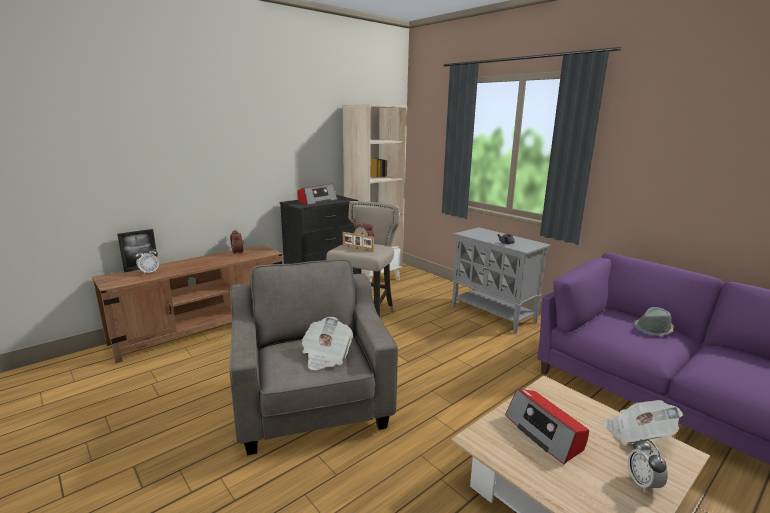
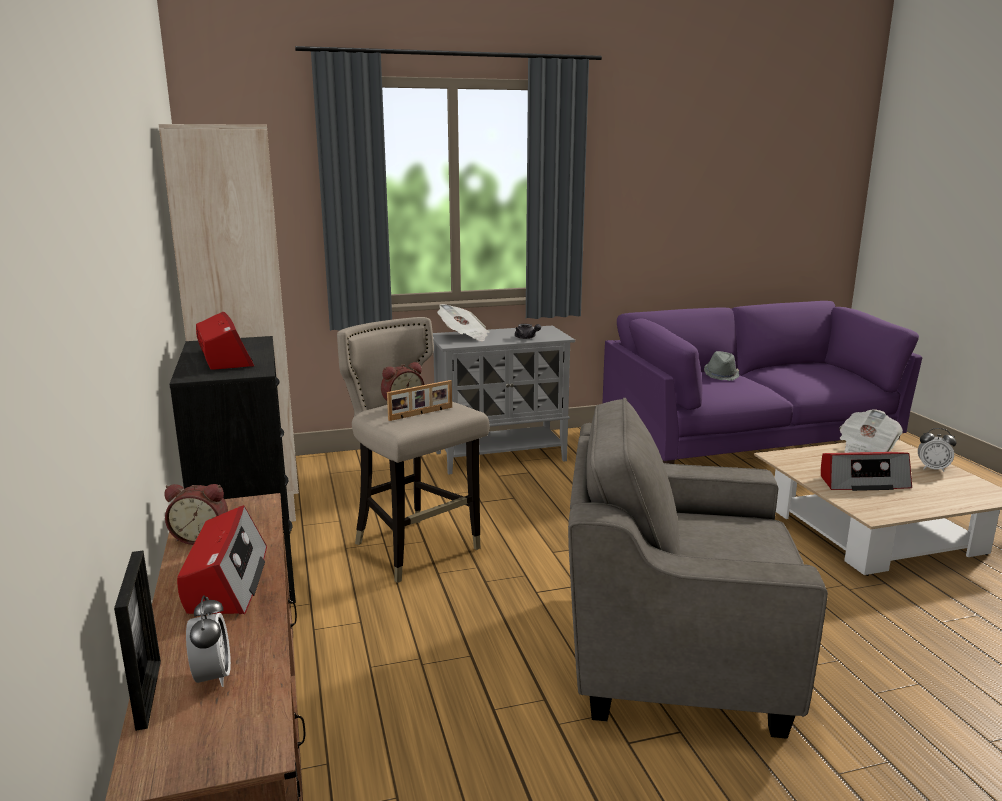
camera: 65 degrees left, 0 degrees up
(208, 261) = (227, 580): none -> radio
(326, 356) = (737, 535): newspaper -> newspaper (464, 336)

